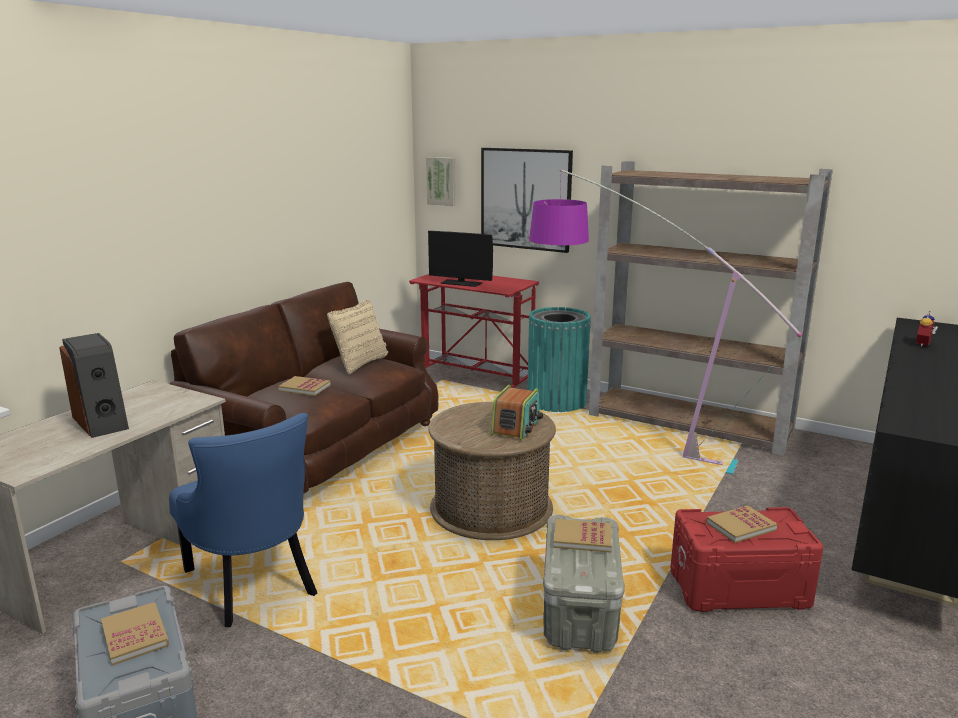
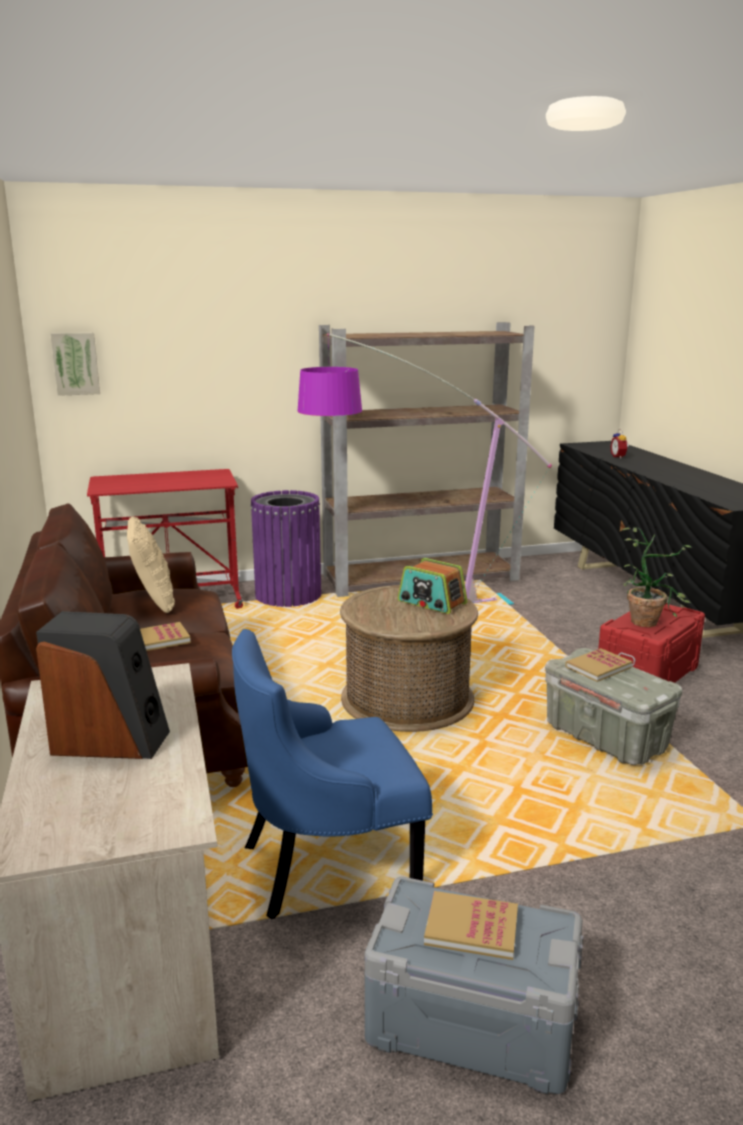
camera: 45 degrees left, 0 degrees up
(251, 580) = (331, 864): blue chair -> blue chair turned 150 degrees clockwise
(461, 283) = (156, 485): monitor -> none
(516, 427) = (431, 602): radio -> radio turned 150 degrees clockwise
(525, 199) = (200, 376): picture -> none
(556, 401) = (288, 595): turquoise trash can -> purple trash can
(740, 526) = (648, 620): book -> potted plant

